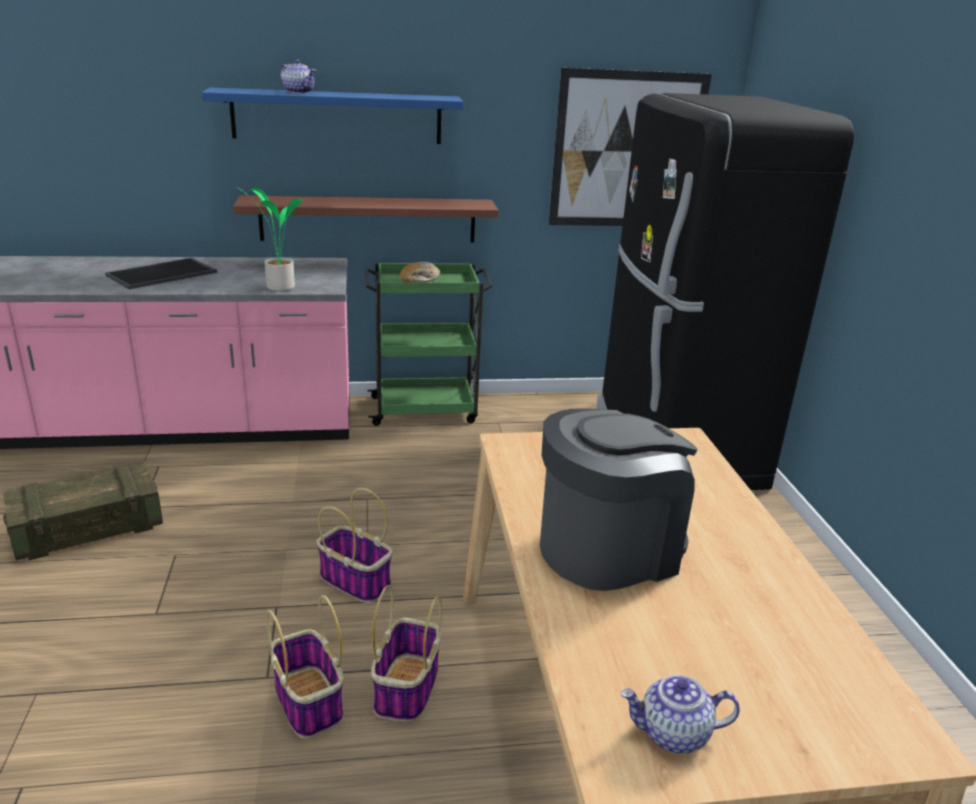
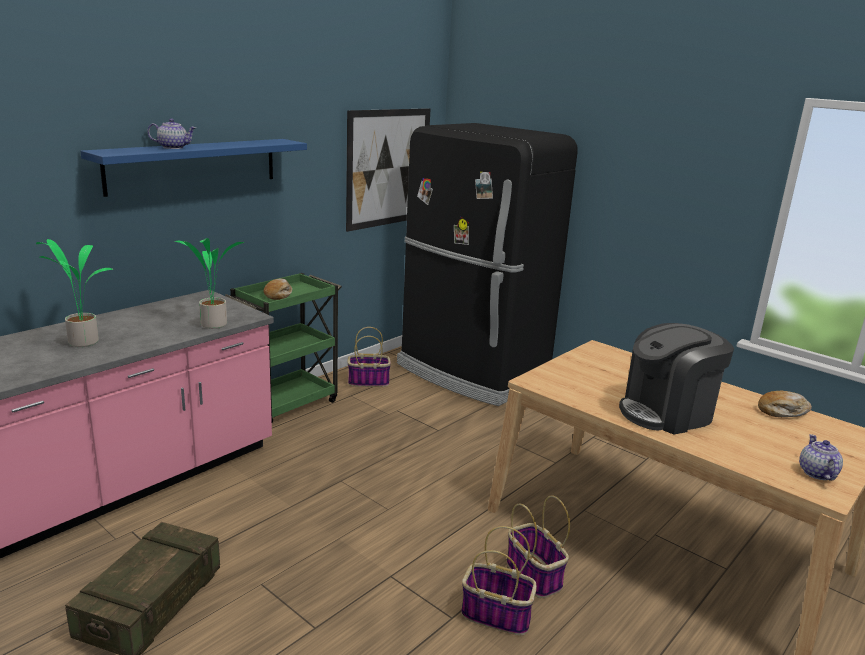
camera: 40 degrees left, 5 degrees down
(162, 274) = (83, 342): tray -> potted plant
(356, 581) = (416, 534): basket -> basket (369, 382)
(368, 219) = (222, 252): shelf -> none
(608, 548) = (667, 413): coffee machine -> coffee machine turned 135 degrees counterclockwise
(673, 734) = (816, 473): teapot -> teapot turned 135 degrees clockwise
(816, 631) = (782, 411): none -> bread

